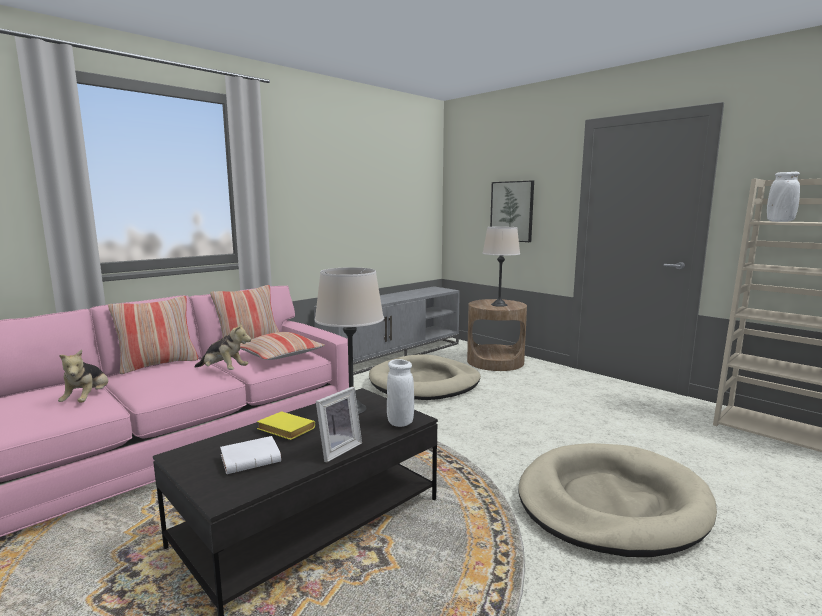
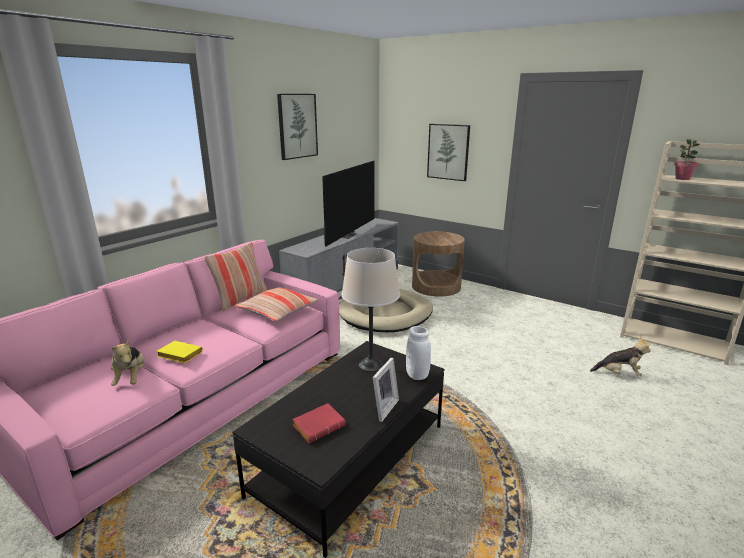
camera: 10 degrees left, 10 degrees up
(158, 364) = (171, 331): pillow -> none
(223, 371) = (238, 334): plush toy -> plush toy (619, 373)
(252, 459) = (319, 425): white book -> red book
(284, 430) = (327, 393): yellow book -> yellow book (178, 355)
(342, 178) = (297, 126): none -> picture
(394, 297) = (346, 235): none -> television
(499, 304) = (441, 238): beige table lamp -> none
(611, 503) = (567, 415): beige dog bed -> none
(780, 221) = (682, 179): white vase -> potted plant

